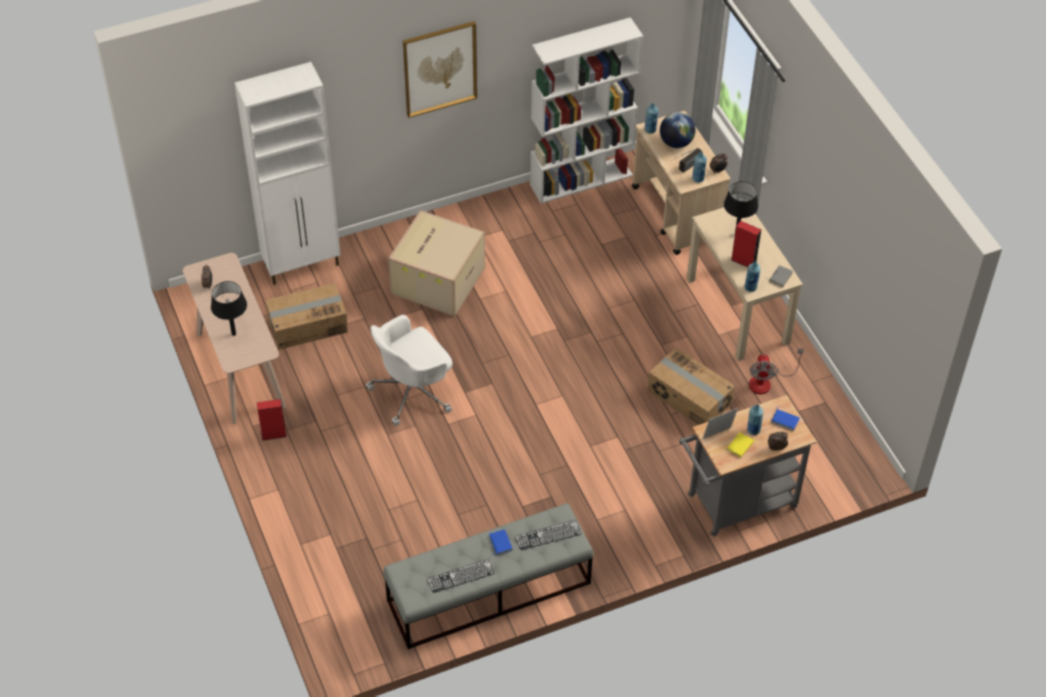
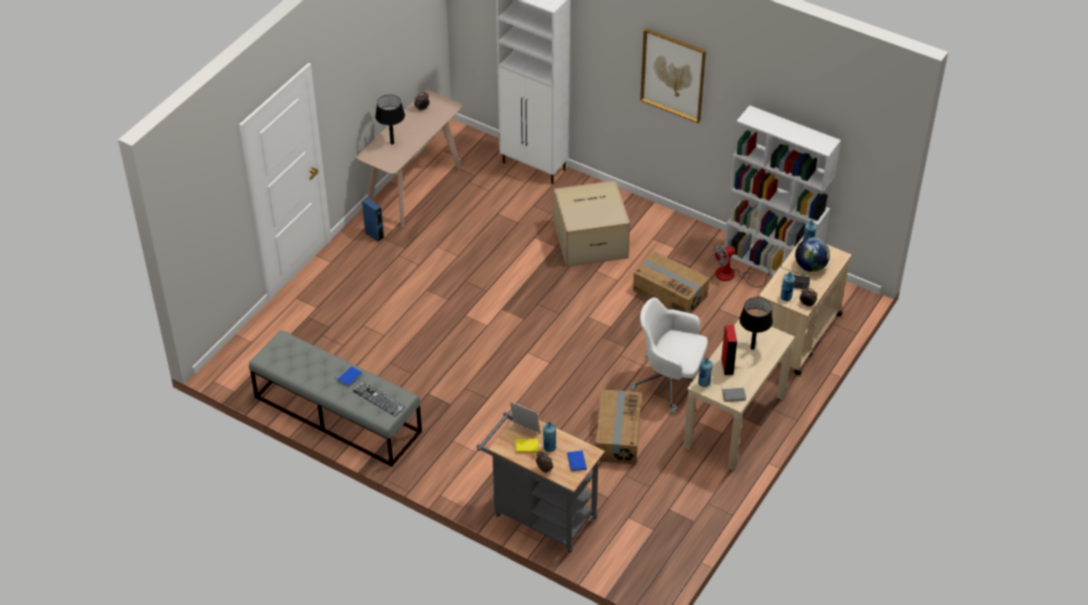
camera: 55 degrees right, 5 degrees down
(274, 434) = (374, 235): red speaker -> blue speaker
(307, 325) = (483, 198): cardboard box -> cardboard box (670, 293)
(413, 391) = (477, 282): white office chair -> white office chair (670, 382)
(460, 576) = (303, 371): keyboard -> none
(766, 381) = (679, 474): fan -> fan (732, 276)

